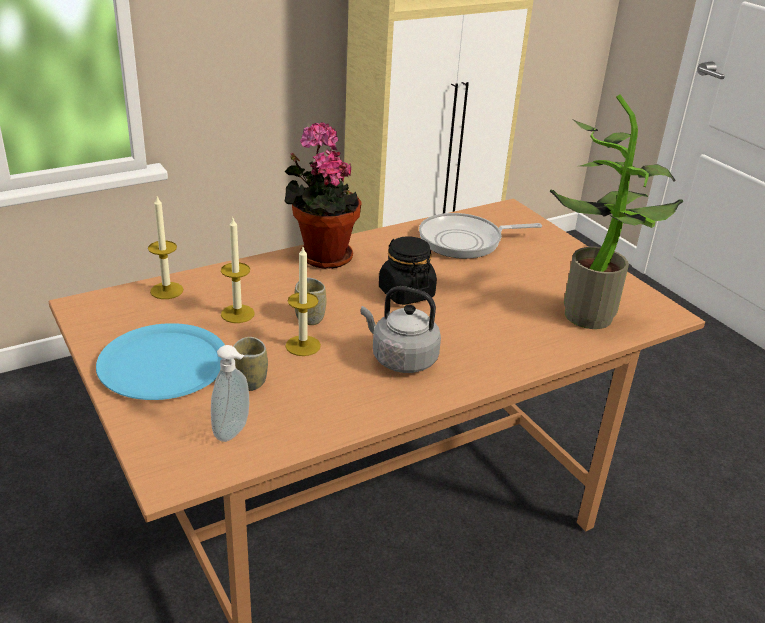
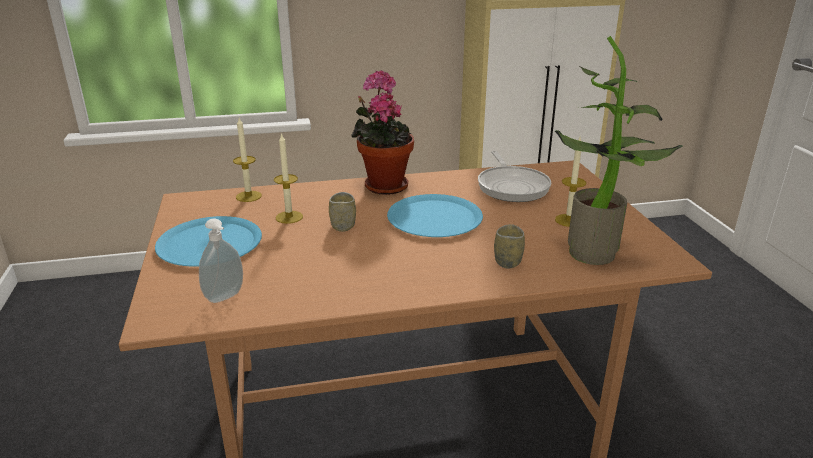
camera: 20 degrees right, 5 degrees down
(250, 381) = (264, 264): cup -> cup (507, 262)
(303, 345) = (323, 245): candle -> candle (568, 220)
(401, 359) = (397, 264): grey kettle -> none
(406, 293) = (434, 218): black jar -> blue plate
(465, 241) = (512, 186): frying pan -> frying pan turned 105 degrees counterclockwise

